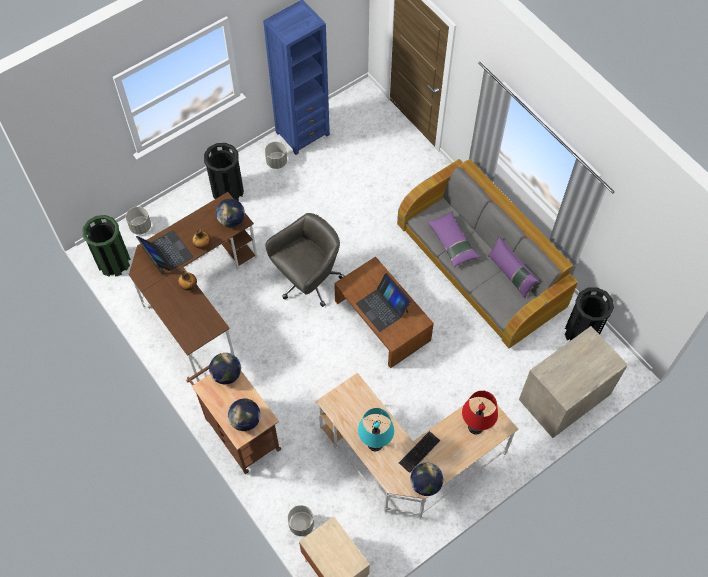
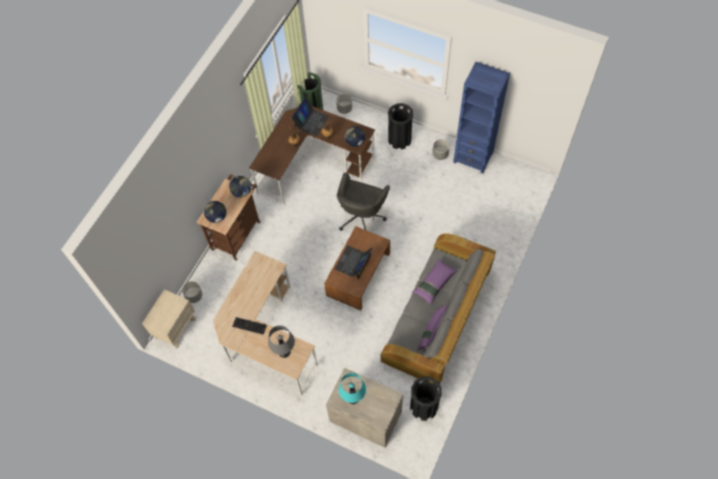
camera: 65 degrees right, 0 degrees up
(308, 280) = (362, 217): grey office chair -> grey office chair turned 90 degrees clockwise
(375, 443) = (242, 297): turquoise table lamp -> turquoise table lamp (353, 398)
(425, 484) = (229, 339): globe -> none
(475, 427) = (284, 352): red table lamp -> grey table lamp

